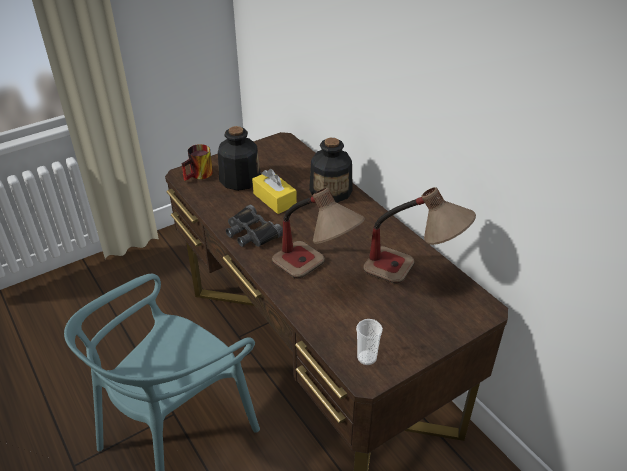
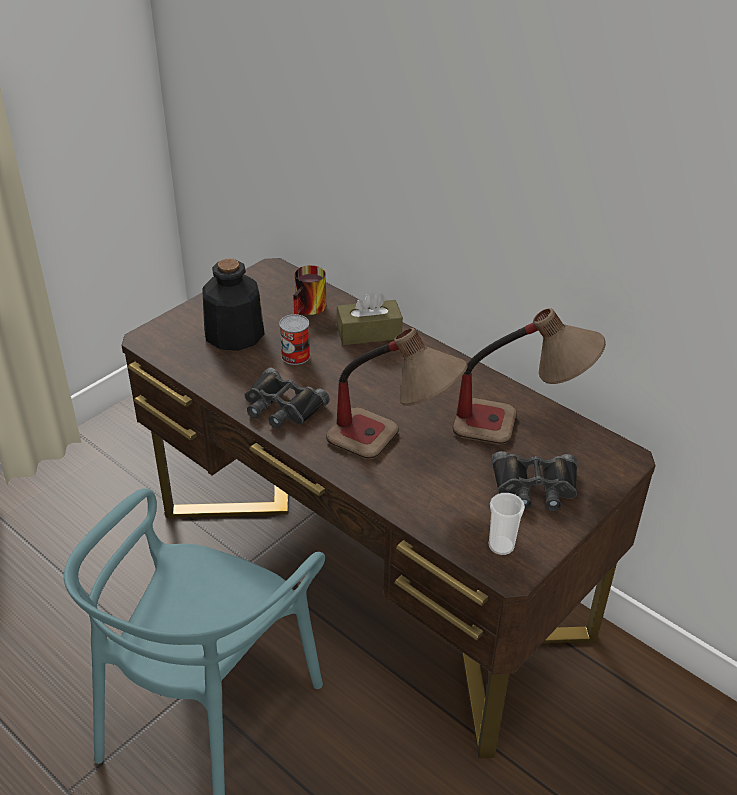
camera: 15 degrees left, 0 degrees up
(200, 175) = (173, 336): mug -> mug (310, 309)
(274, 199) = (295, 355): yellow tissue box -> can
(331, 191) = (369, 333): bottle -> brown tissue box
(408, 319) = (535, 487): none -> black binoculars

